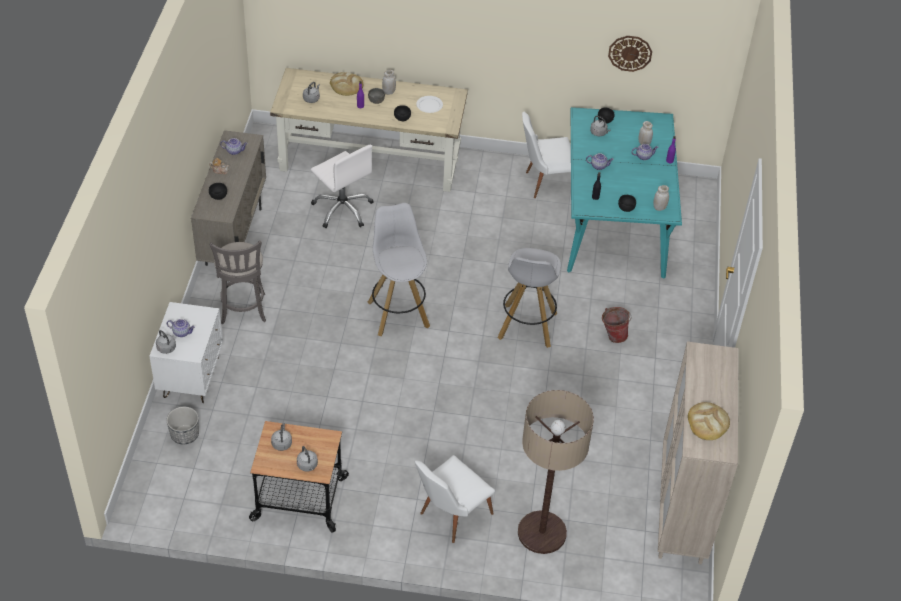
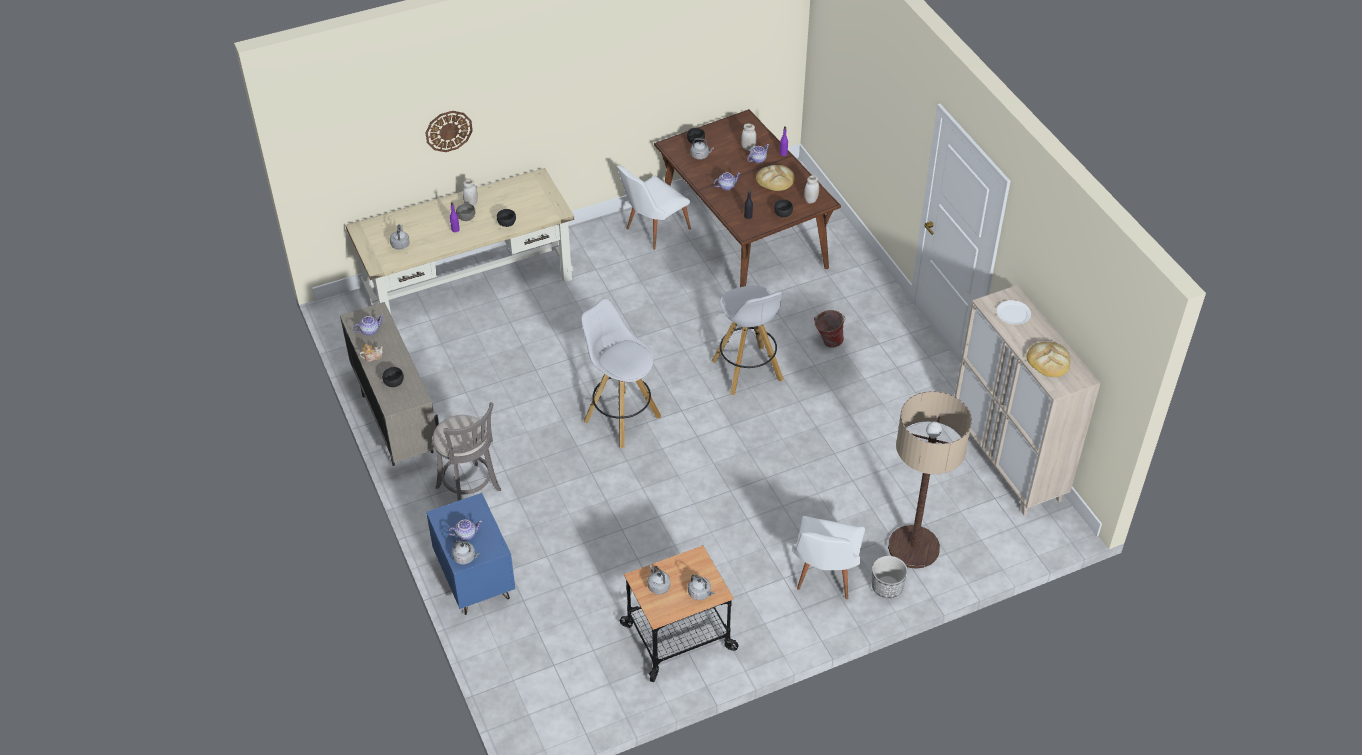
camera: 30 degrees left, 0 degrees up
(185, 435) = (517, 639): planter -> planter (887, 587)
(191, 378) = (475, 581): white nightstand -> blue nightstand
(343, 209) = (483, 345): white office chair -> none
(346, 85) = (423, 216): bread -> bread (775, 180)
(429, 105) = (522, 199): white plate -> white plate (1013, 314)
(613, 220) = (742, 237): turquoise dining table -> brown dining table
(630, 53) = (700, 63): wall clock -> wall clock (448, 131)

